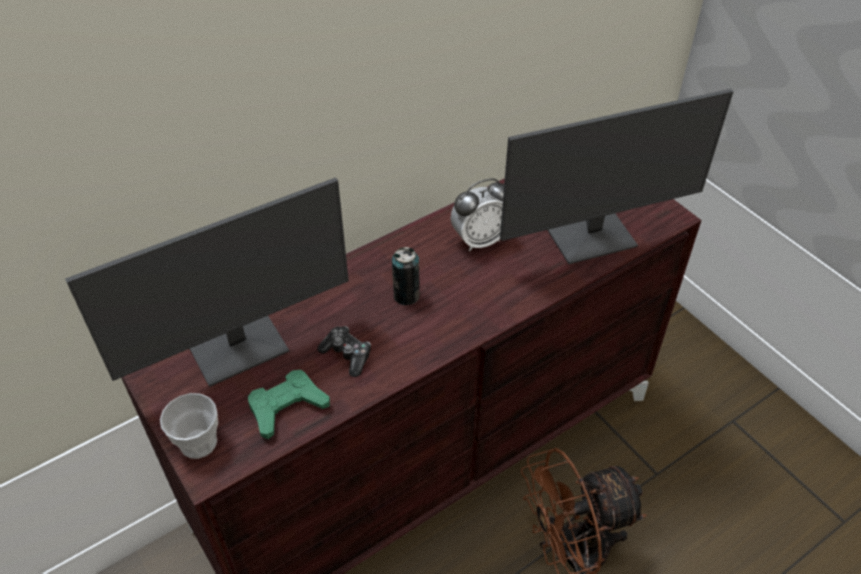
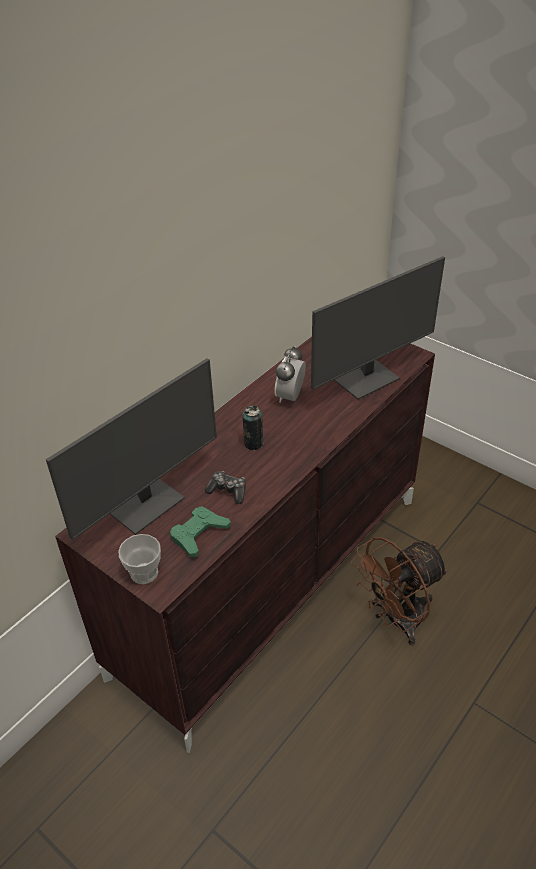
camera: 15 degrees left, 5 degrees down
(479, 240) = (290, 396): alarm clock -> alarm clock turned 150 degrees clockwise

